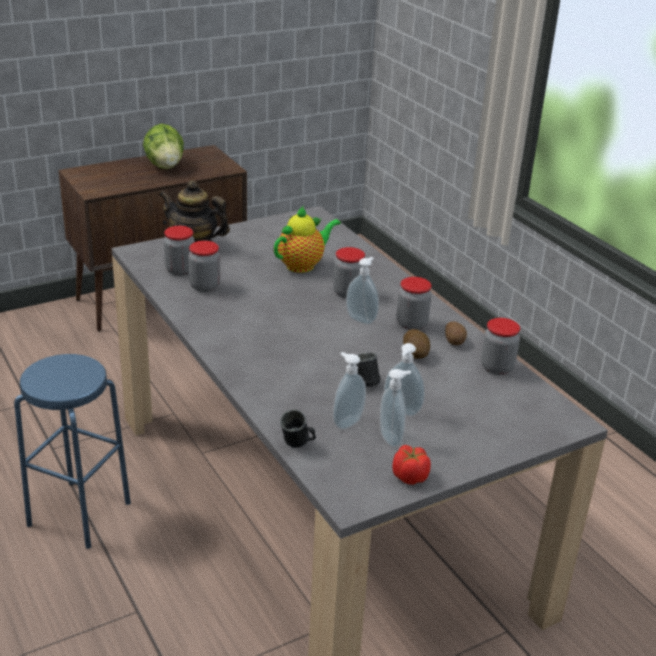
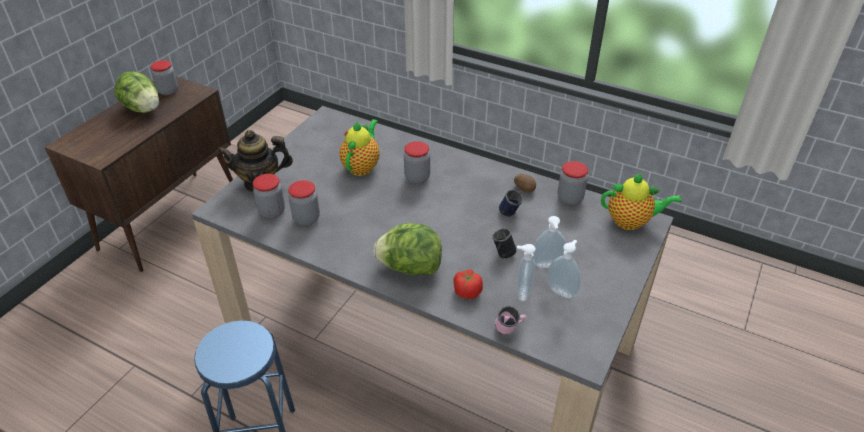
camera: 30 degrees left, 10 degrees up
(257, 358) = (410, 267): none -> lettuce
(298, 445) = (509, 330): black mug -> pink mug
(362, 319) = (448, 197): soap dispenser -> none
(410, 476) = (601, 316): tomato -> tomato (467, 292)
(411, 324) = (485, 186): jar -> jar (168, 91)
(415, 354) = (511, 211): potato -> blue mug
(547, 414) = (631, 222): none -> teapot

